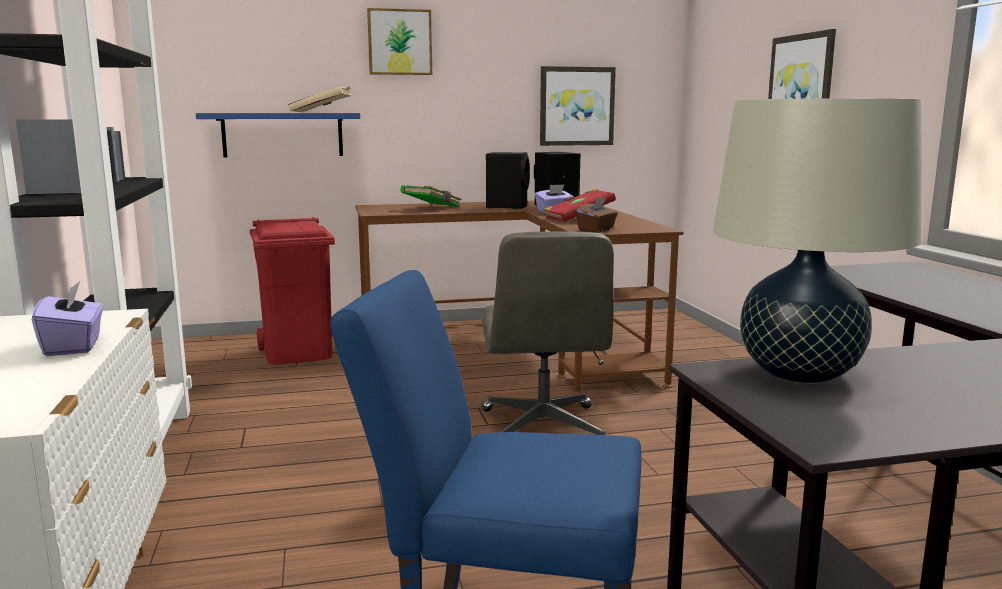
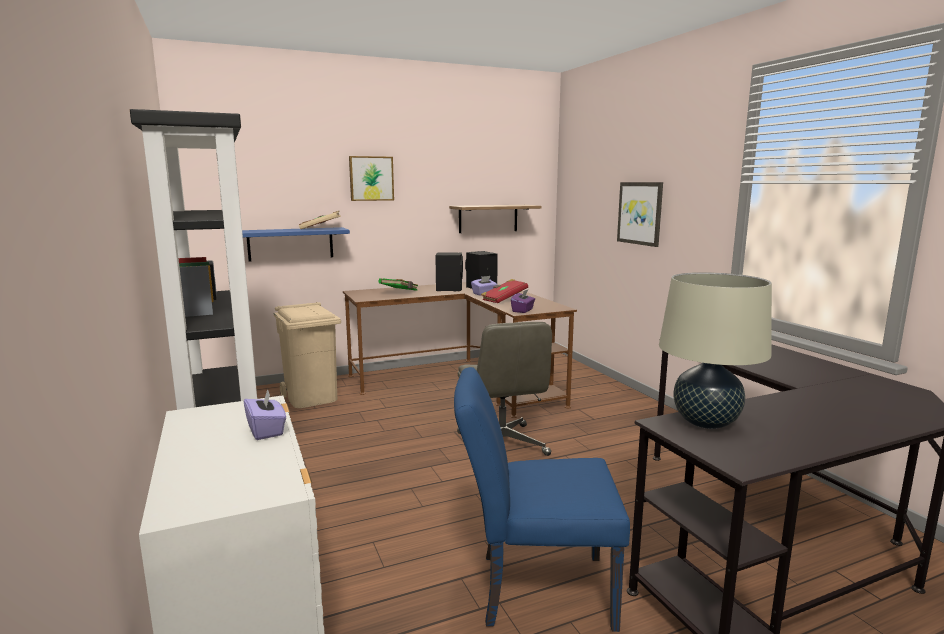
camera: 10 degrees left, 0 degrees up
(298, 353) = (311, 398): red trash can -> beige trash can
(576, 106) = (488, 218): picture -> shelf
(596, 230) = (523, 310): brown tissue box -> purple tissue box

